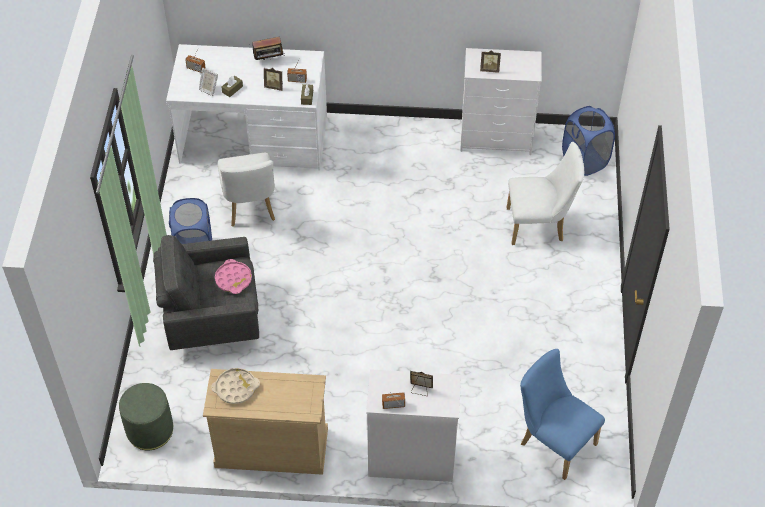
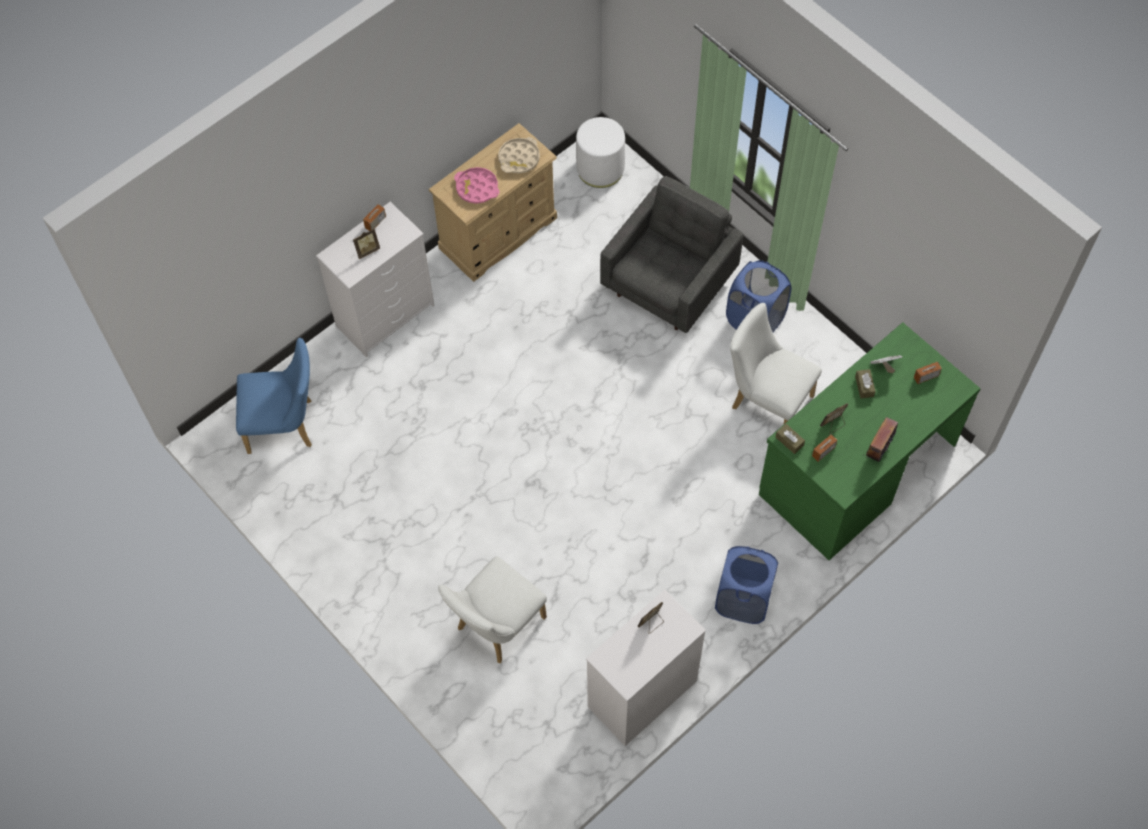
camera: 135 degrees right, 10 degrees up
(150, 430) = (600, 168): green ottoman -> white ottoman
(233, 279) = (659, 276): pink tray -> pink tray (477, 188)
(254, 140) = (856, 469): white desk -> green desk
(584, 160) = (528, 752): blue laundry basket -> blue laundry basket (742, 600)

